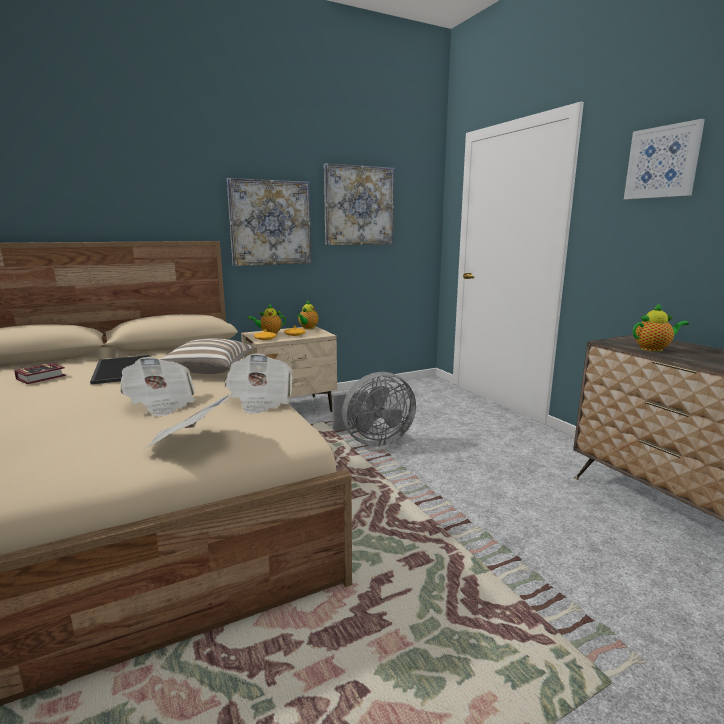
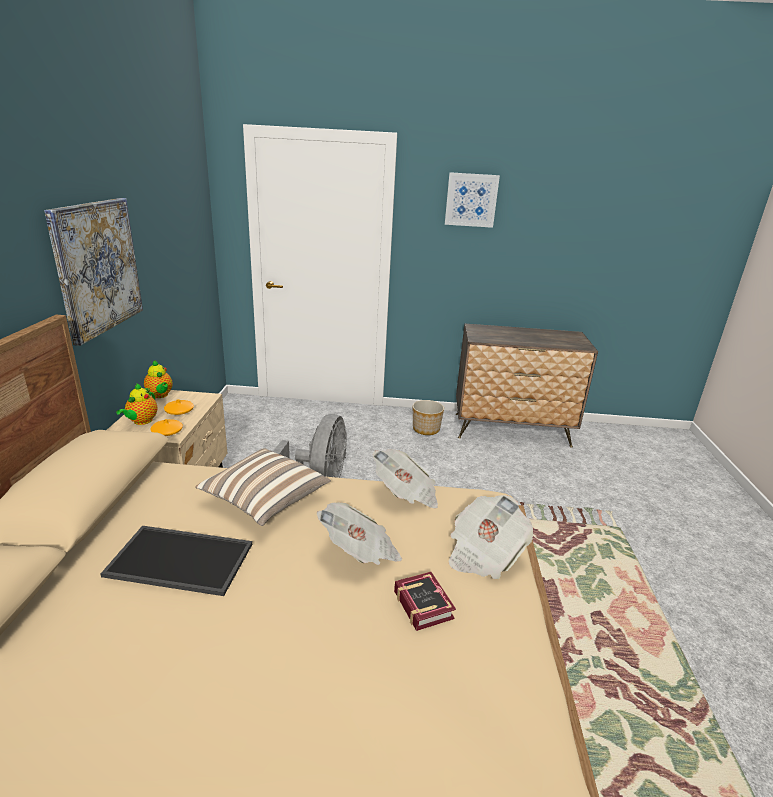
camera: 60 degrees left, 10 degrees up
(43, 377) = (112, 645): book -> book (423, 602)
(359, 206) = (162, 220): picture -> none
(550, 456) = (425, 429): none -> planter
(654, 349) = (504, 338): teapot -> none

